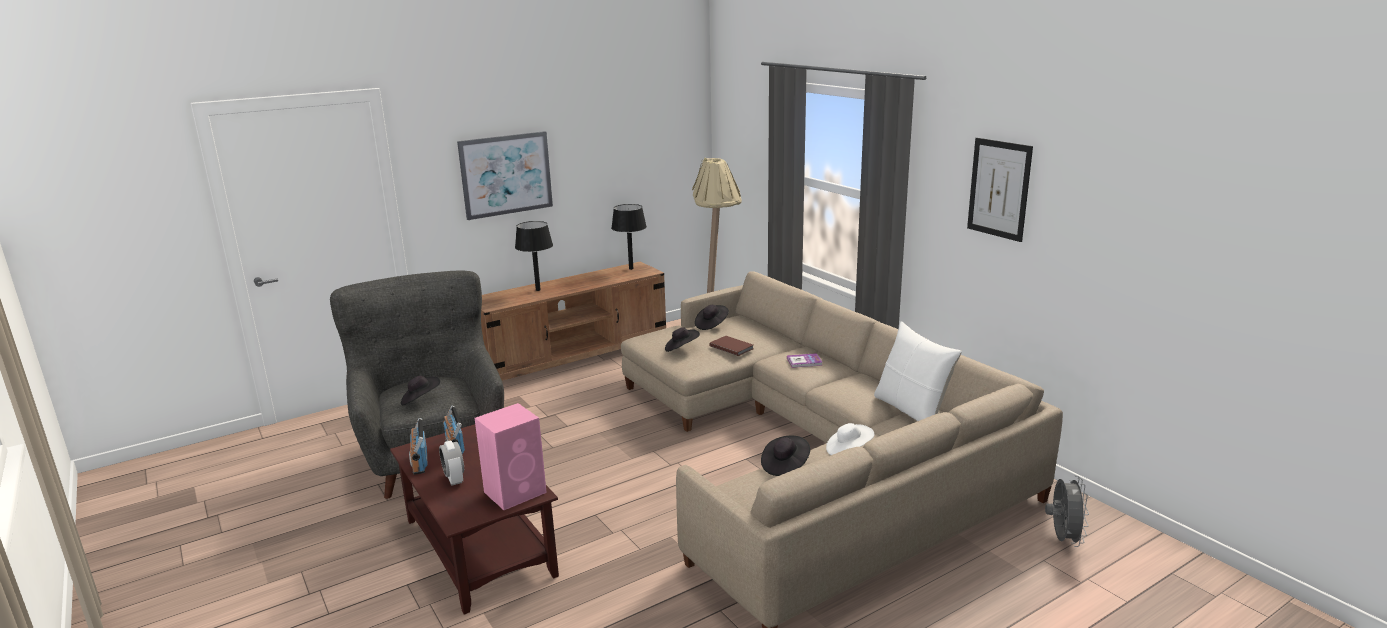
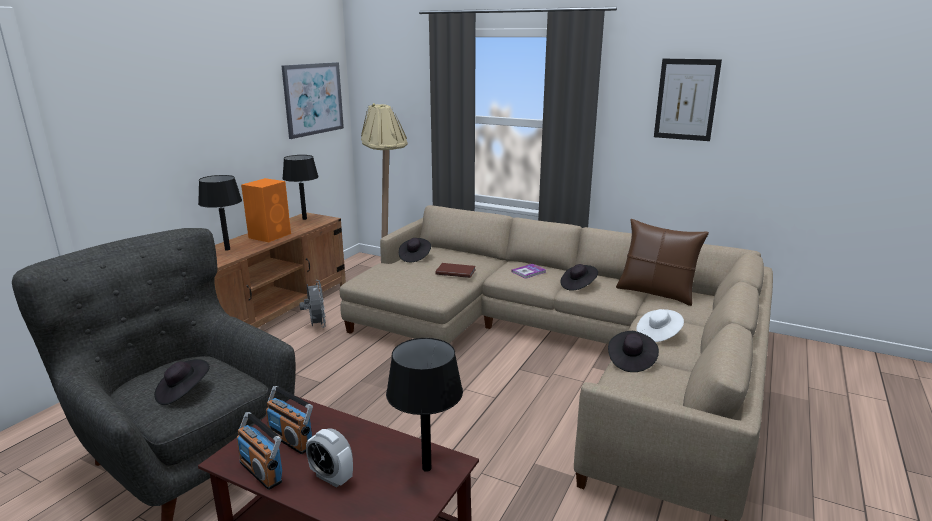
camera: 30 degrees left, 0 degrees up
(506, 174) = (176, 125): picture -> picture (313, 99)
(516, 492) = (426, 468): pink speaker -> black table lamp
(584, 282) = (270, 235): none -> orange speaker
(681, 349) = (410, 281): black hat -> black hat (578, 285)
(912, 411) = (656, 293): white pillow -> brown pillow
(1062, 539) = (798, 367): grey fan -> grey fan (316, 325)

